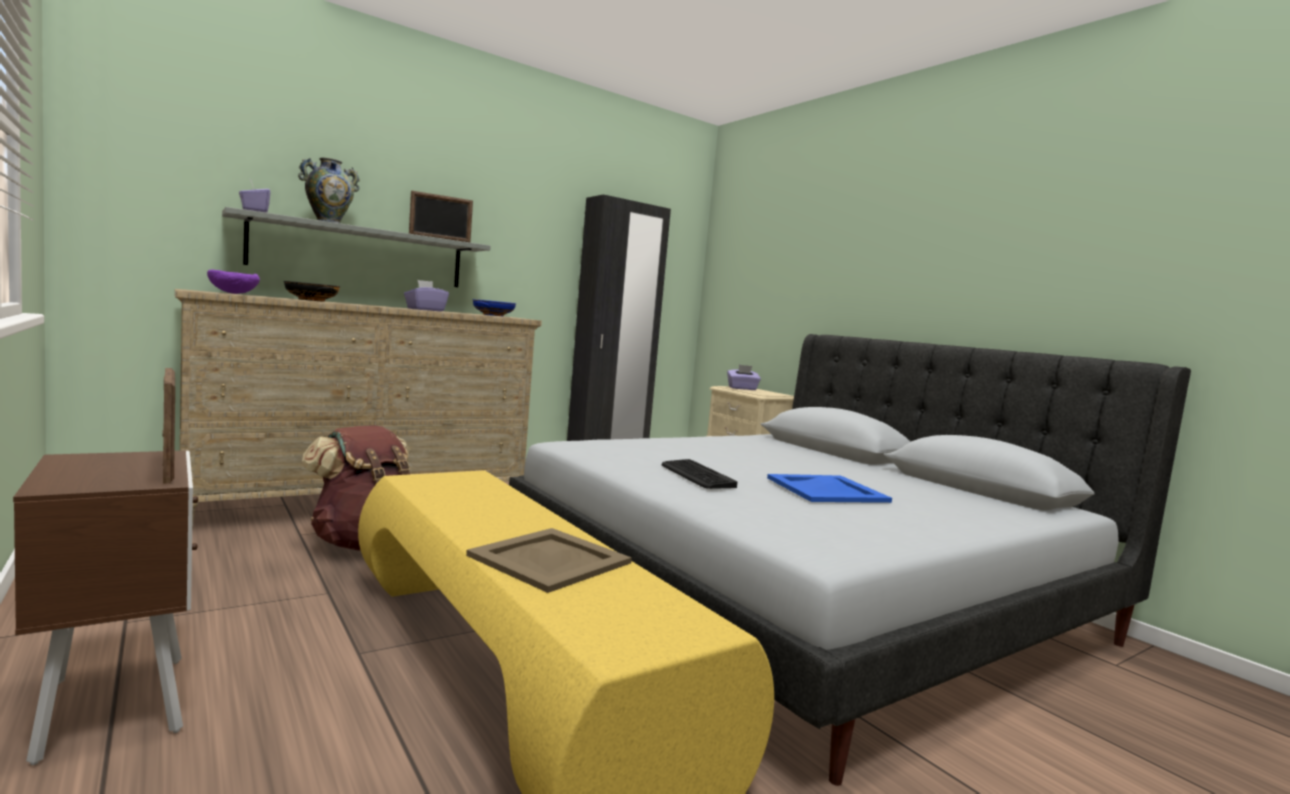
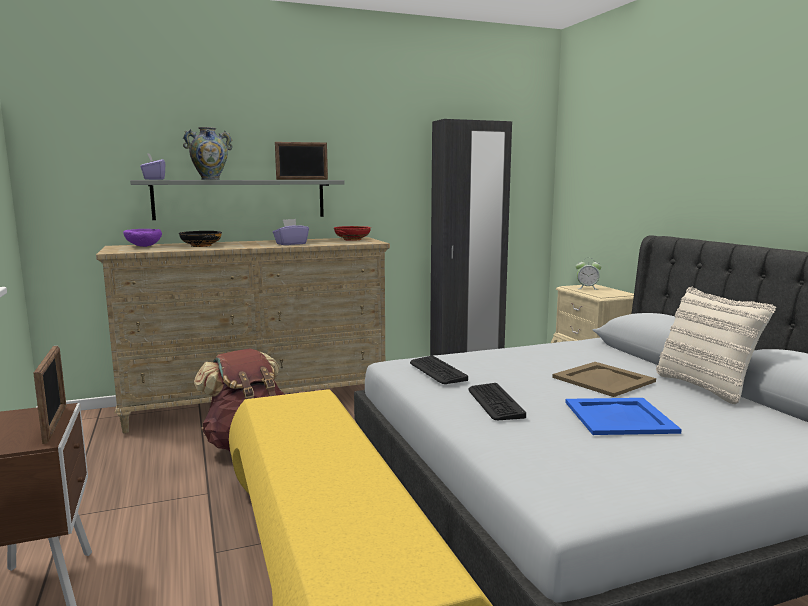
camera: 15 degrees right, 5 degrees up
(493, 315) = (352, 239): blue bowl -> red bowl
(549, 560) = (337, 495): beige tray -> beige tray (603, 380)
(618, 449) = (437, 371): none -> keyboard
(742, 388) = (587, 288): purple tissue box -> alarm clock
(889, 472) = (705, 388): none -> beige pillow

